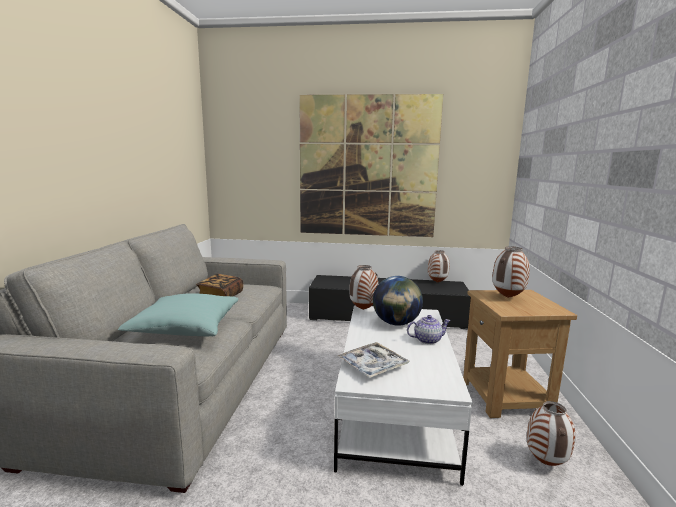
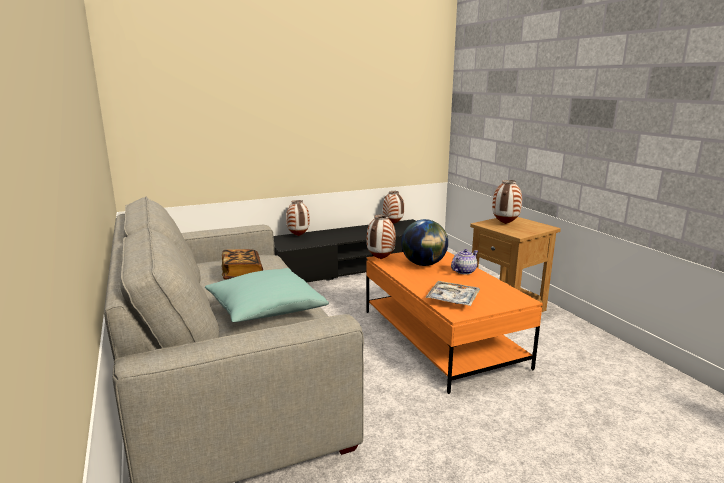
camera: 30 degrees left, 5 degrees up
(367, 167) = (315, 107): picture -> none
(394, 407) = (440, 338): white coffee table -> orange coffee table
(546, 463) = (566, 340): vase -> vase (299, 236)

